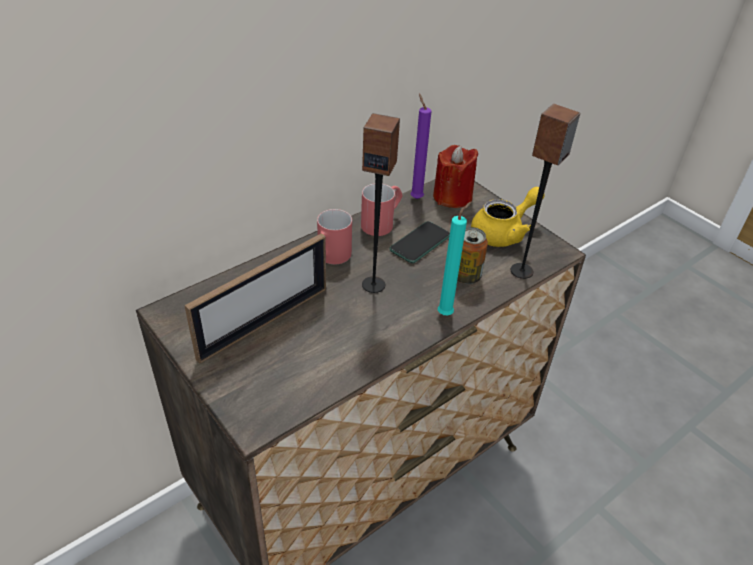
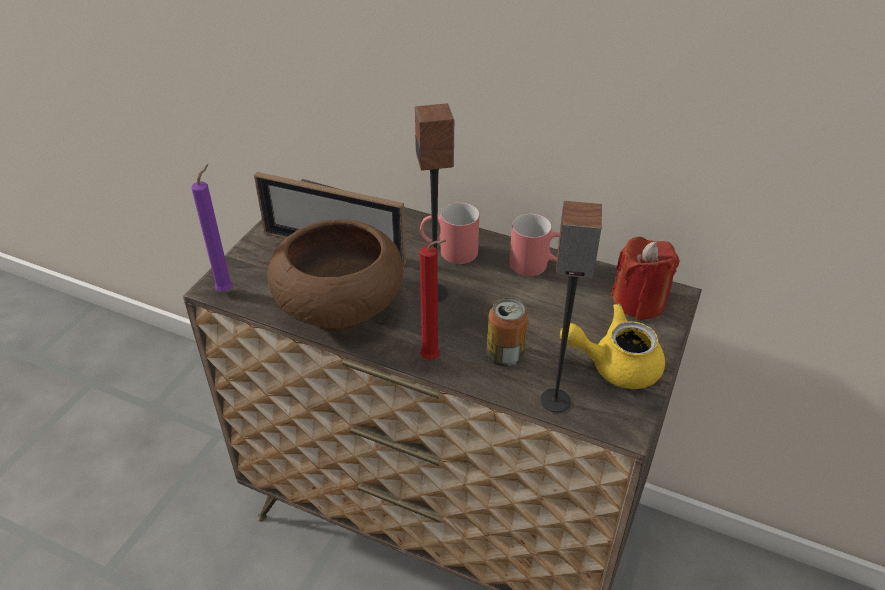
camera: 65 degrees right, 0 degrees up
(347, 345) = (339, 306): none -> brown bowl
(415, 197) = (607, 274): purple candle -> purple candle (227, 289)
(420, 243) = (529, 303): phone -> none
(447, 313) = (433, 359): turquoise candle -> red candle
(503, 232) = (614, 365): yellow teapot -> yellow teapot turned 150 degrees clockwise

